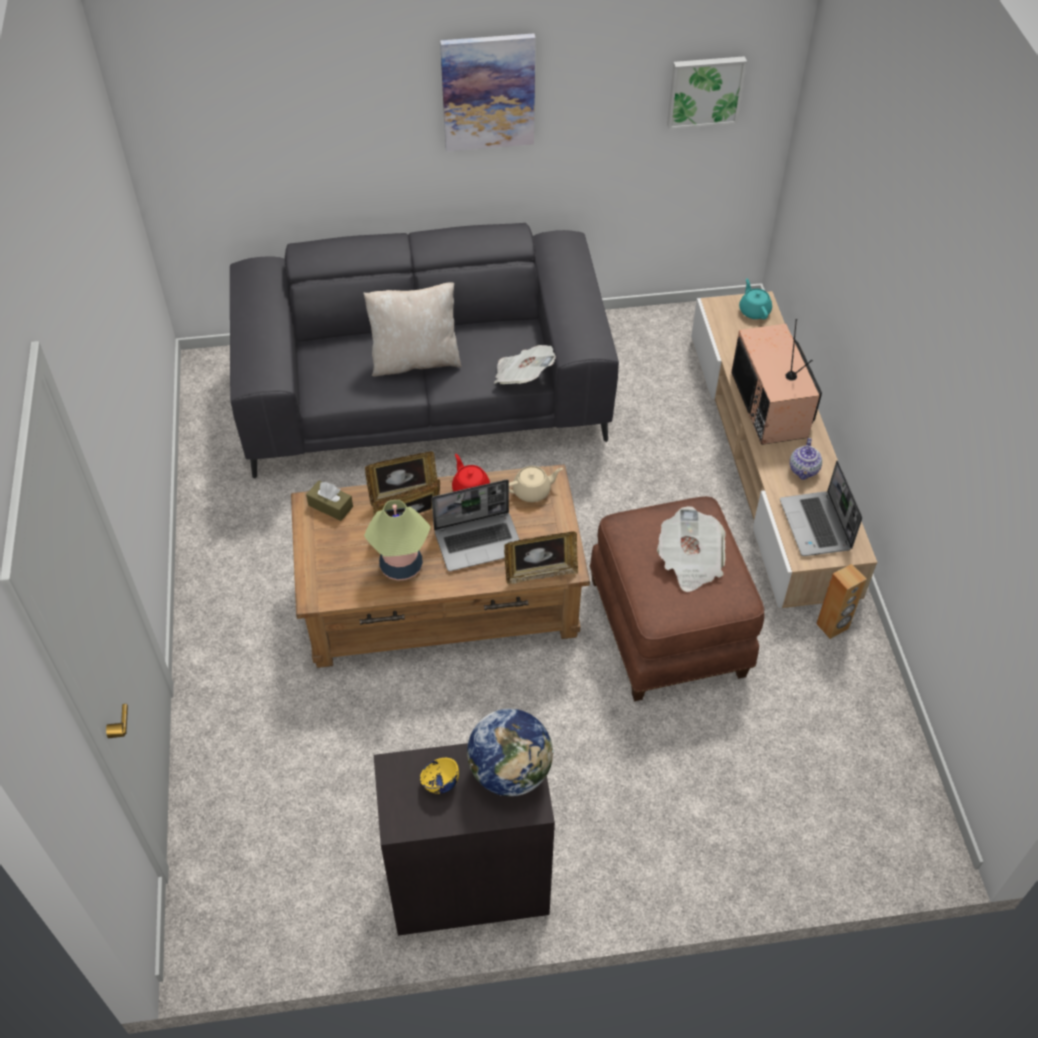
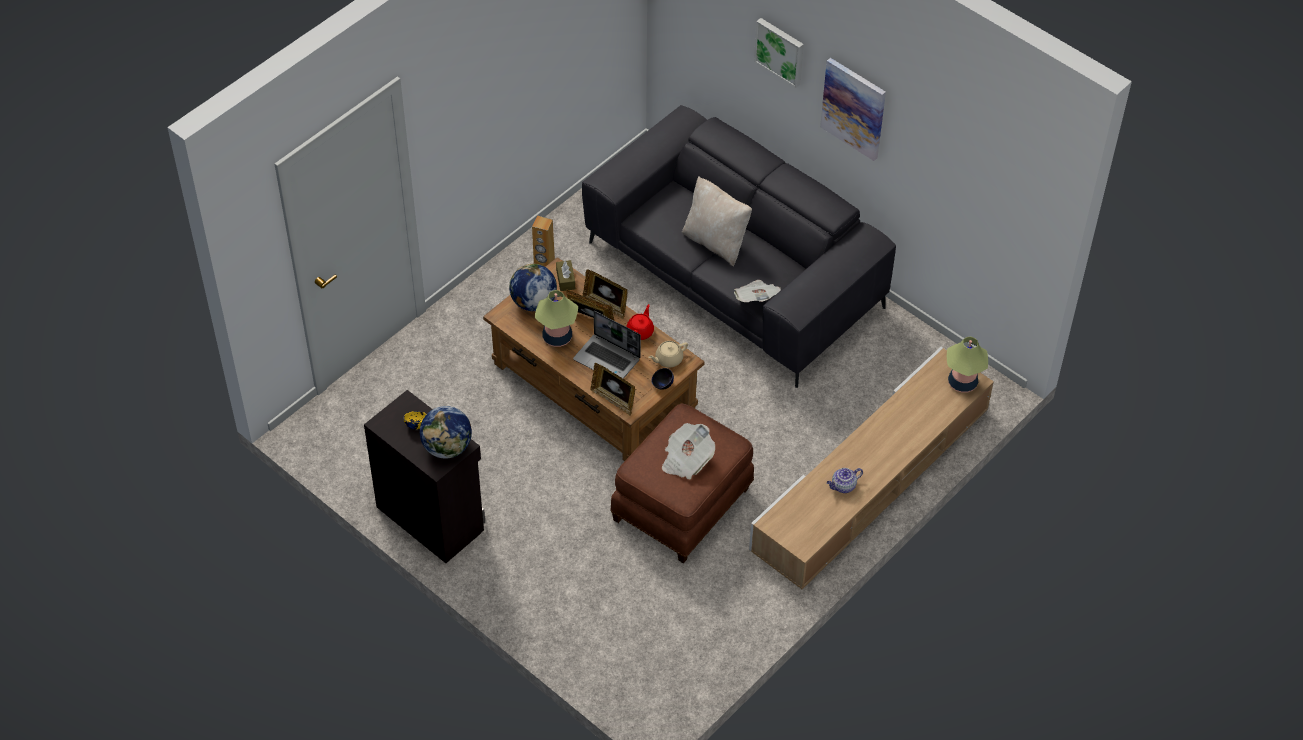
camera: 50 degrees right, 0 degrees up
(330, 555) = (533, 302): none -> globe
(532, 491) = (668, 359): beige teapot -> beige teapot turned 120 degrees clockwise
(561, 518) = (662, 385): none -> black bowl
(705, 91) = (990, 204): picture -> picture (780, 51)
(754, 310) = (962, 382): turquoise teapot -> table lamp
(771, 405) = (883, 439): television -> none
(816, 526) = (803, 517): laptop -> none
(832, 626) = (765, 586): brown speaker -> brown speaker (544, 263)

